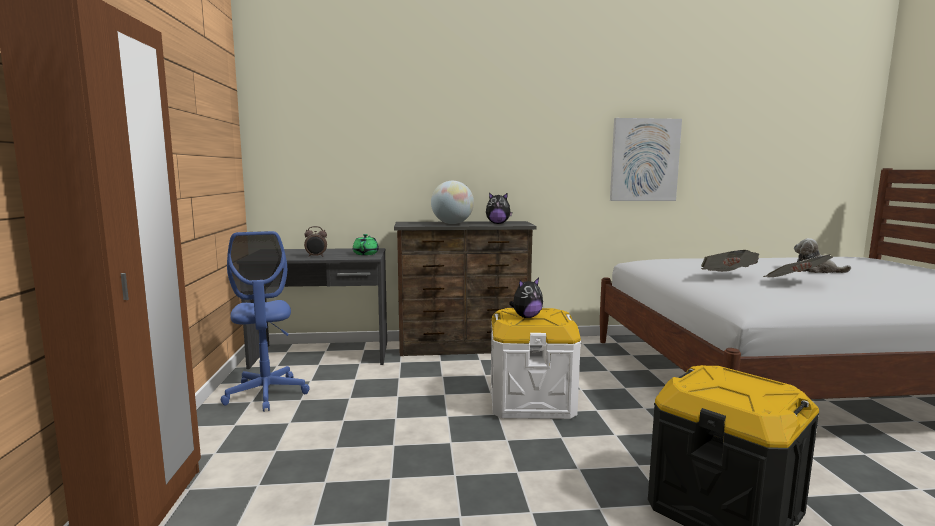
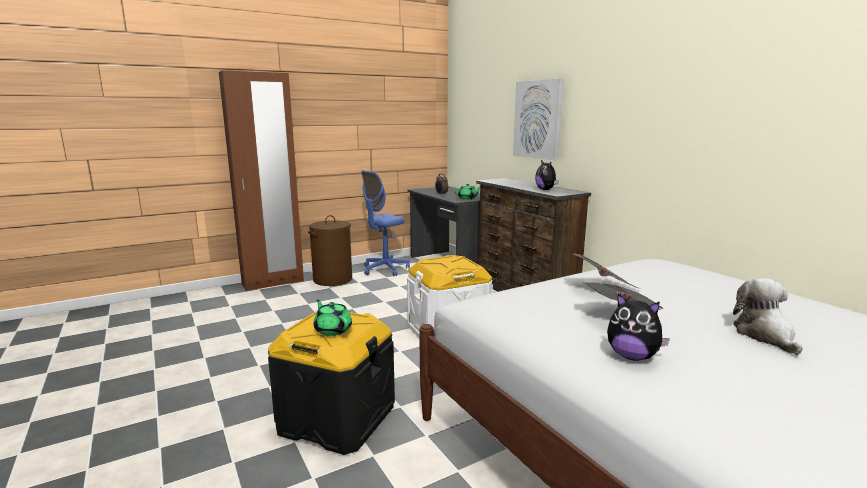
camera: 65 degrees right, 5 degrees up
(240, 442) = (332, 279): none -> brown laundry basket
(452, 224) = (518, 184): globe -> none
(526, 317) = (442, 263): plush toy -> plush toy (632, 356)
(644, 160) = (729, 132): picture -> picture (538, 119)
(749, 387) = (332, 330): none -> green teapot

